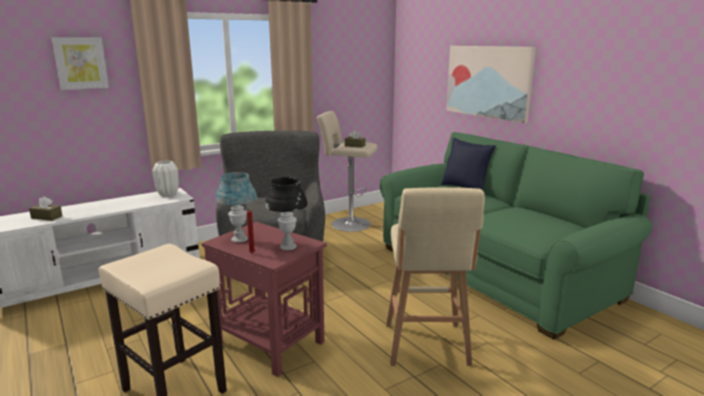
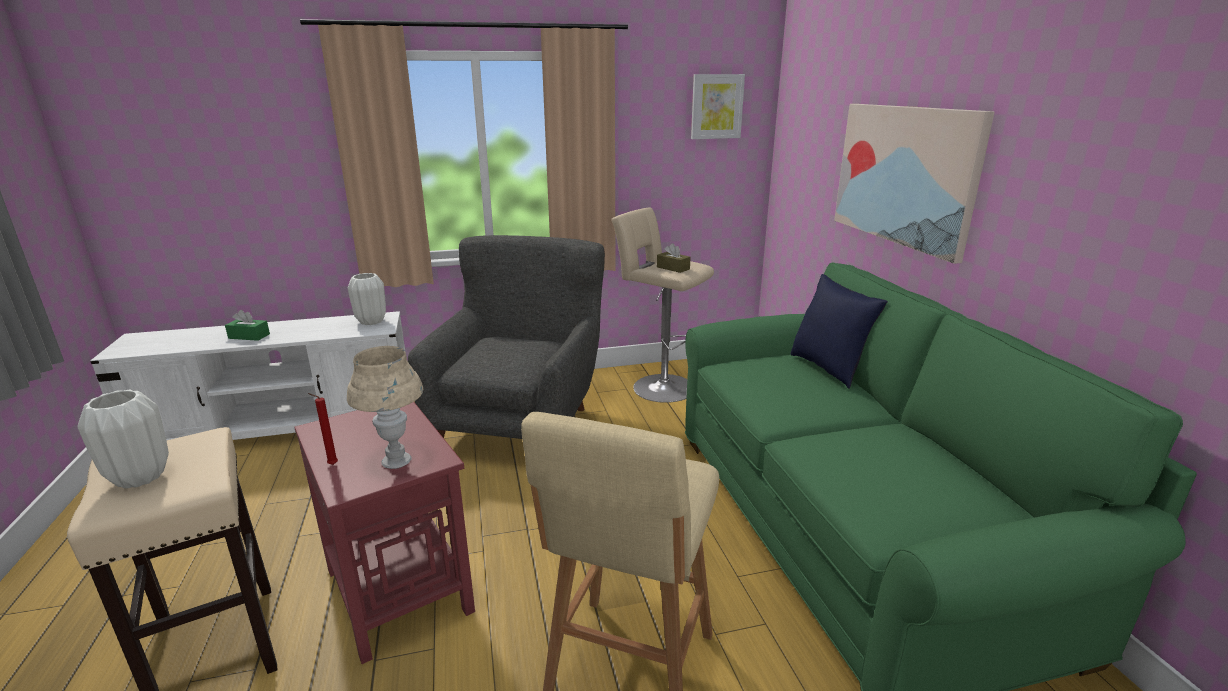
camera: 20 degrees right, 5 degrees up
(46, 217) = (199, 340): brown tissue box -> none
(81, 63) = (262, 128): picture -> picture (716, 106)
(84, 211) = (249, 336): none -> green tissue box
(151, 269) = (139, 478): none -> white vase
(239, 239) = (347, 430): blue table lamp -> none
(288, 247) = (396, 461): black table lamp -> beige table lamp

